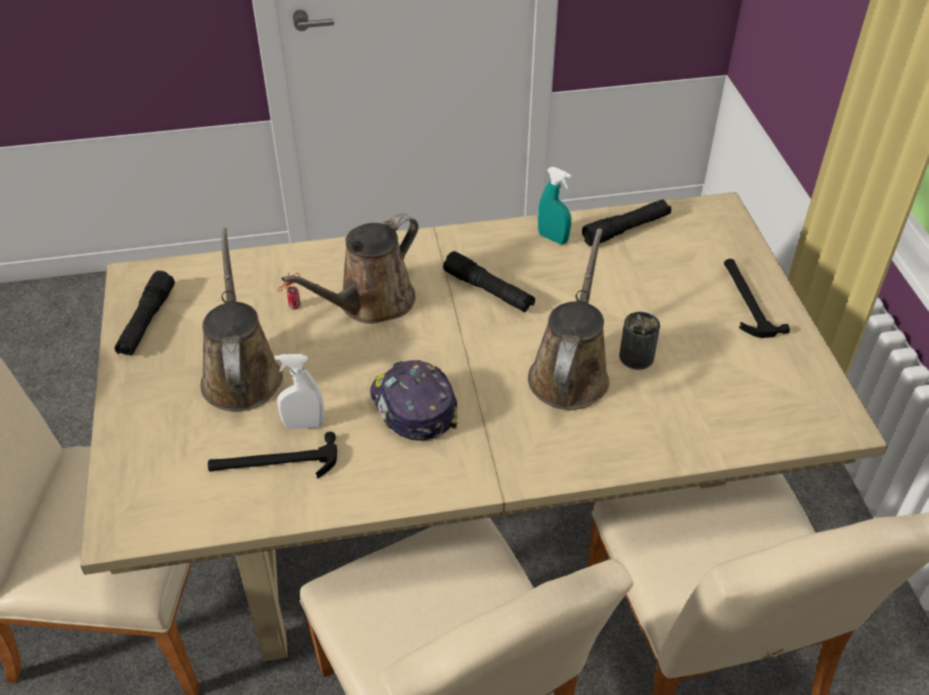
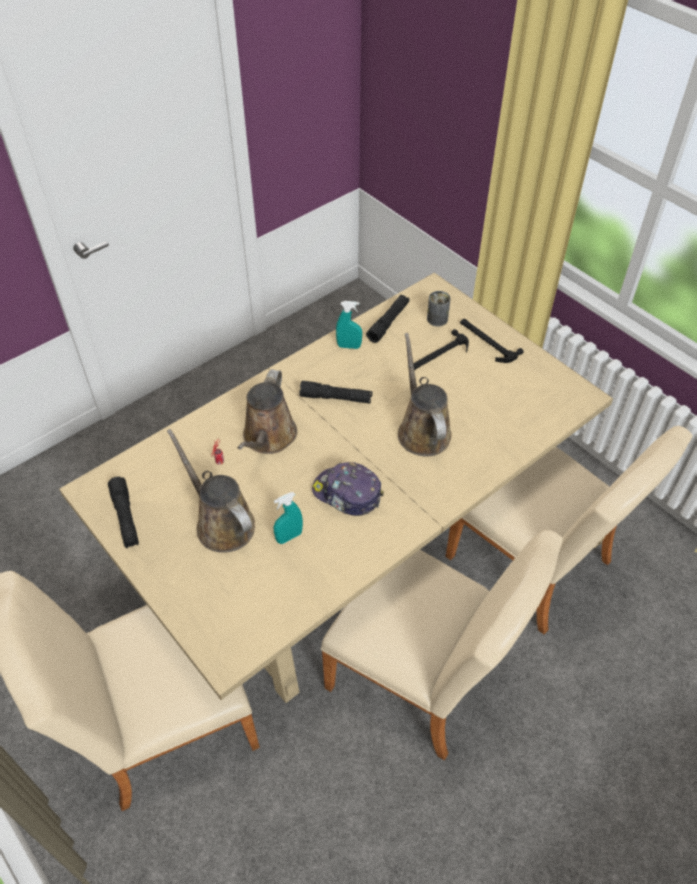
camera: 30 degrees left, 5 degrees up
(273, 463) = (289, 570): hammer -> hammer (438, 355)
(304, 425) = (289, 537): white spray bottle -> turquoise spray bottle
(636, 357) = (452, 404): can -> can (437, 319)

